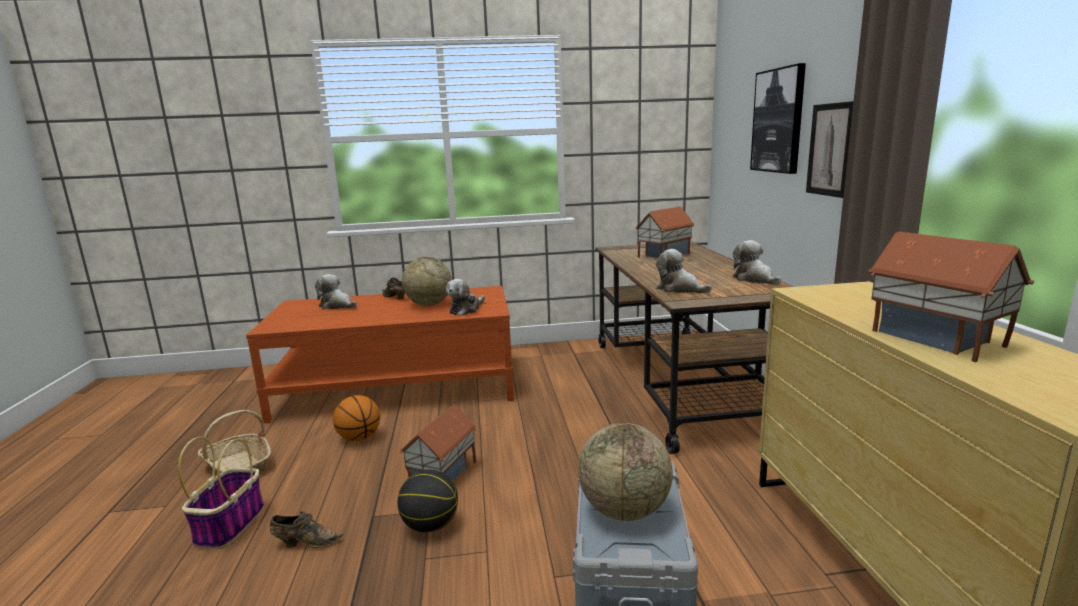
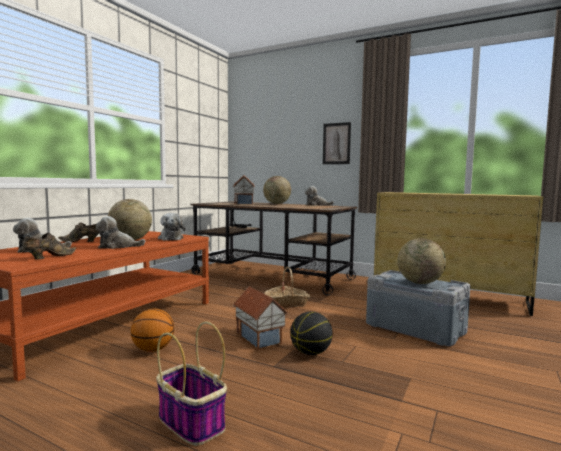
camera: 55 degrees left, 10 degrees down
(238, 467) = (85, 406): basket -> basket (286, 303)
(305, 543) = (271, 393): brown shoe -> brown shoe (49, 257)
(679, 289) = (306, 207): plush toy -> plush toy (117, 246)
(714, 262) = (277, 203): none -> globe
(778, 121) = (295, 131): picture -> none
(935, 340) = (461, 194): toy house -> none

